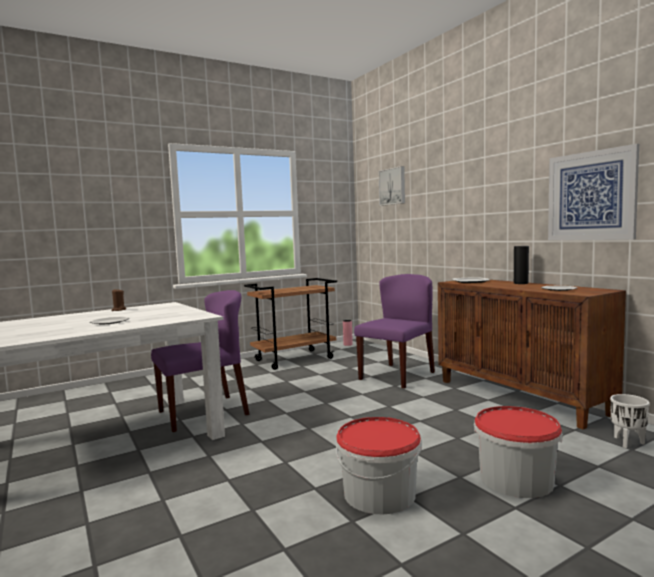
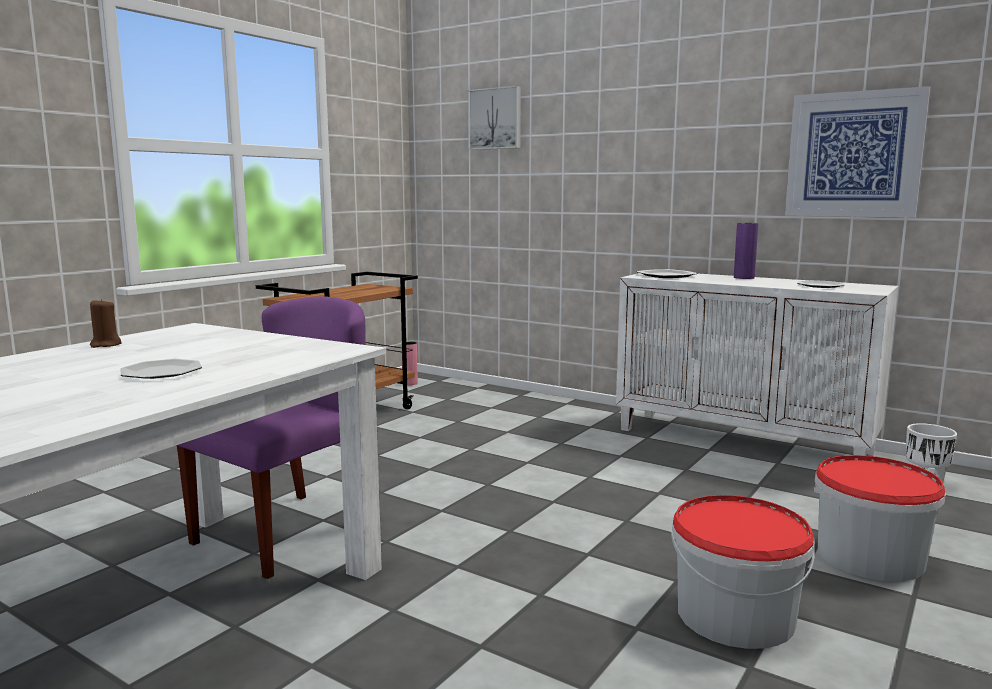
camera: 25 degrees left, 5 degrees up
(397, 375) = (545, 427): purple chair -> none
(520, 397) = (743, 440): brown cabinet -> white cabinet
(521, 283) = (744, 278): black vase -> purple vase

